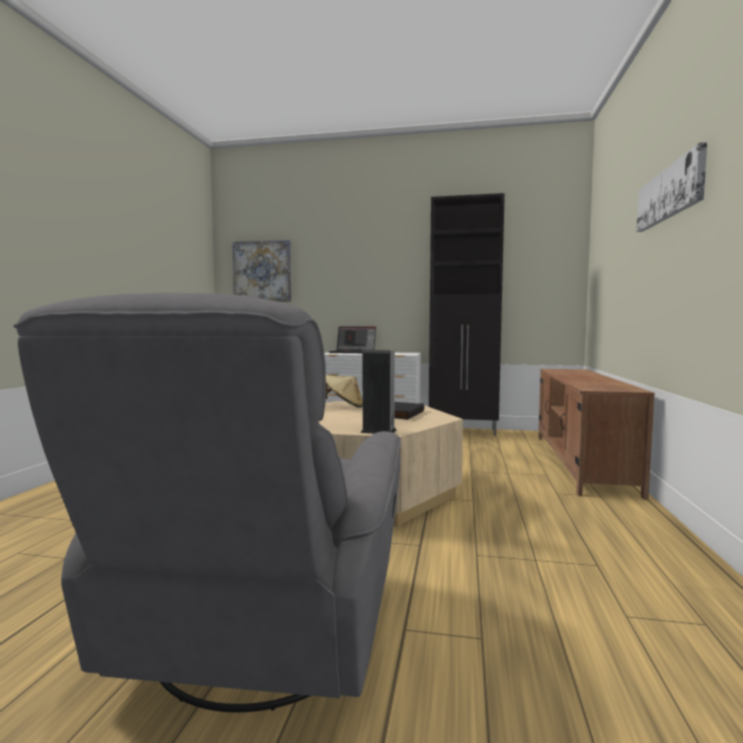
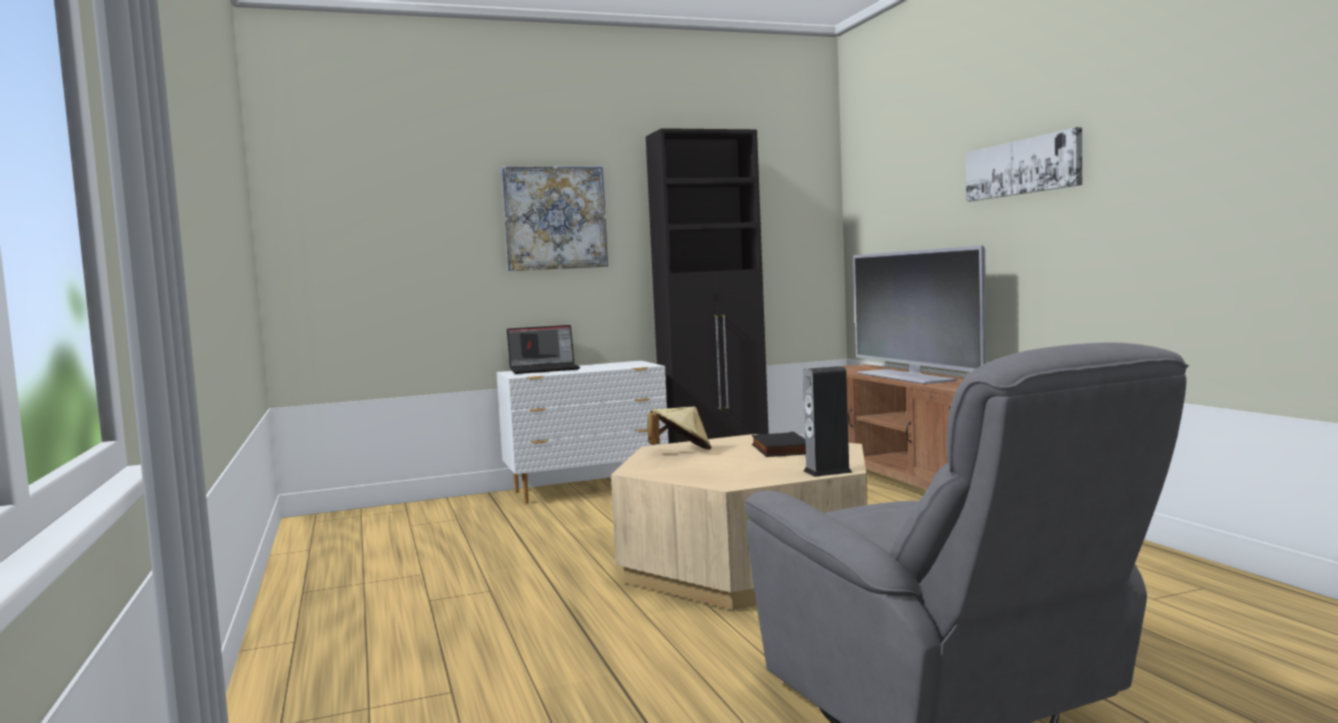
camera: 30 degrees left, 0 degrees up
(262, 271) = (359, 239): picture -> picture (555, 218)
(581, 378) = (906, 377): none -> television

